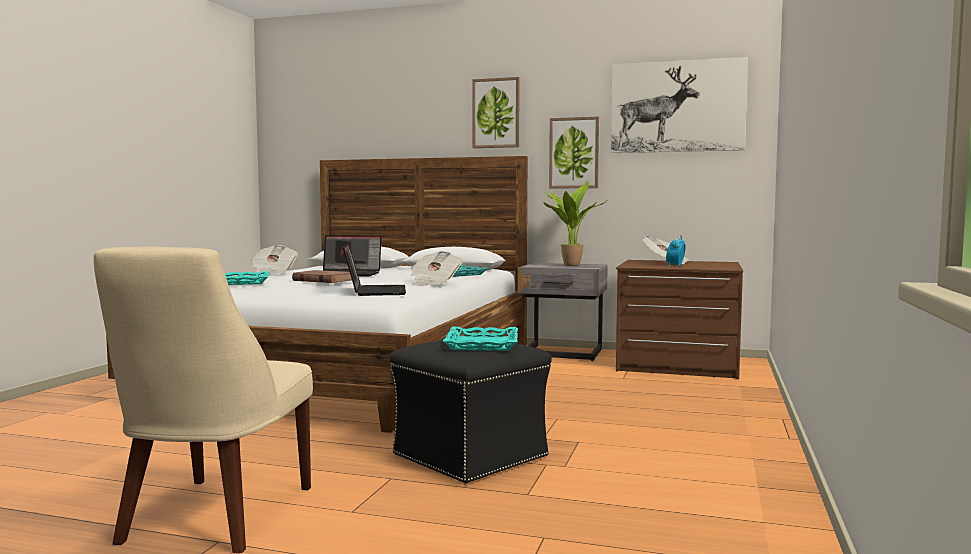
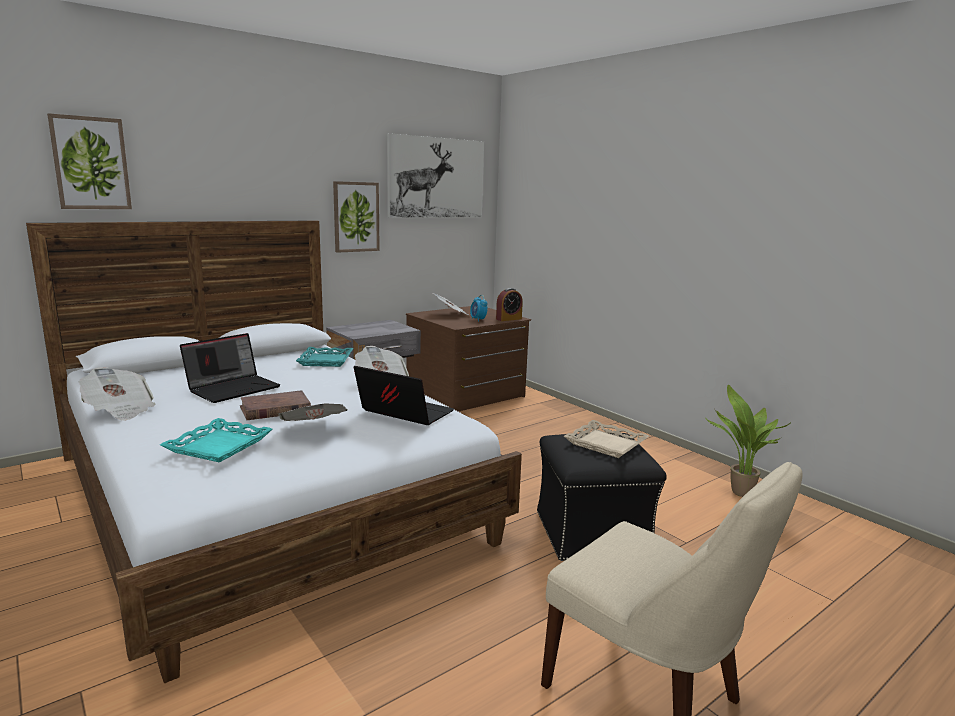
camera: 55 degrees left, 10 degrees up
(302, 288) = (313, 430): none -> newspaper
(483, 344) = (606, 444): turquoise tray -> beige tray
(496, 113) = (276, 171): picture -> picture (91, 163)
(569, 265) = (377, 327): potted plant -> potted plant (738, 493)
(714, 268) = (508, 319): none -> alarm clock

